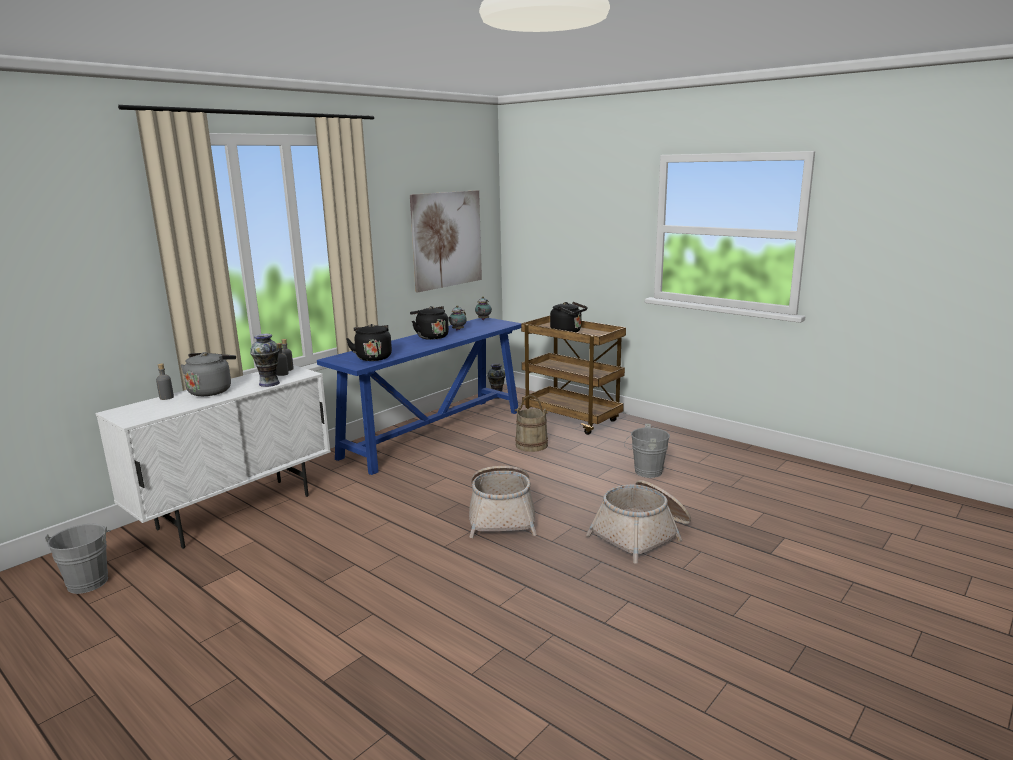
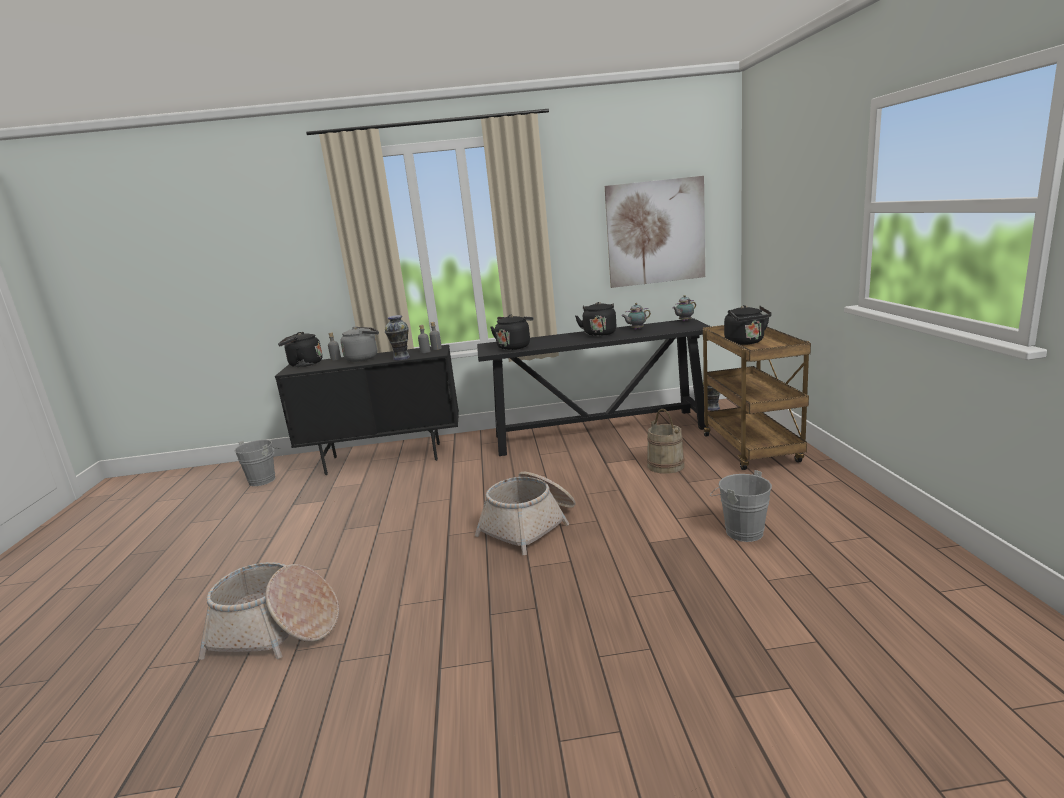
camera: 45 degrees right, 0 degrees up
(131, 410) = (303, 365): none -> black kettle
(236, 512) = (385, 459): white cabinet -> black cabinet
(435, 433) = (600, 432): blue console table -> black console table
(642, 534) = (619, 599): basket -> basket (276, 630)

